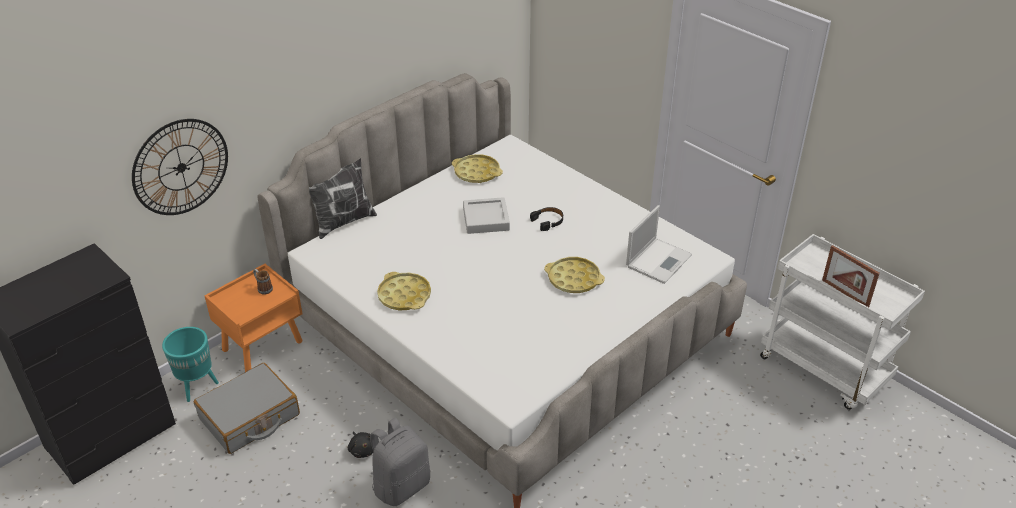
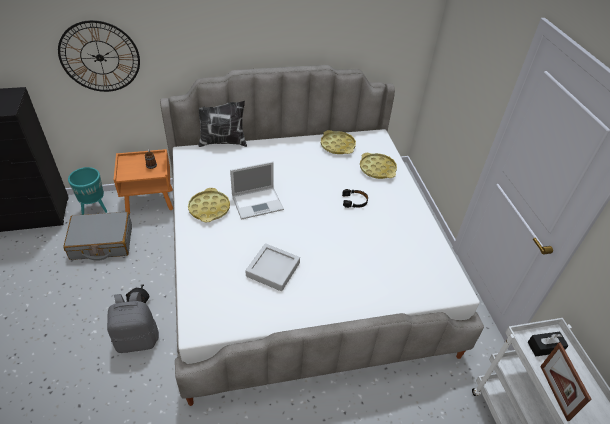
camera: 30 degrees right, 5 degrees up
(486, 219) = (313, 180): grey tray -> grey tray (273, 269)
(574, 279) = (333, 254): yellow tray -> yellow tray (377, 169)
(659, 260) = (413, 271): laptop -> laptop (258, 202)
(815, 264) = (545, 347): none -> black tissue box

